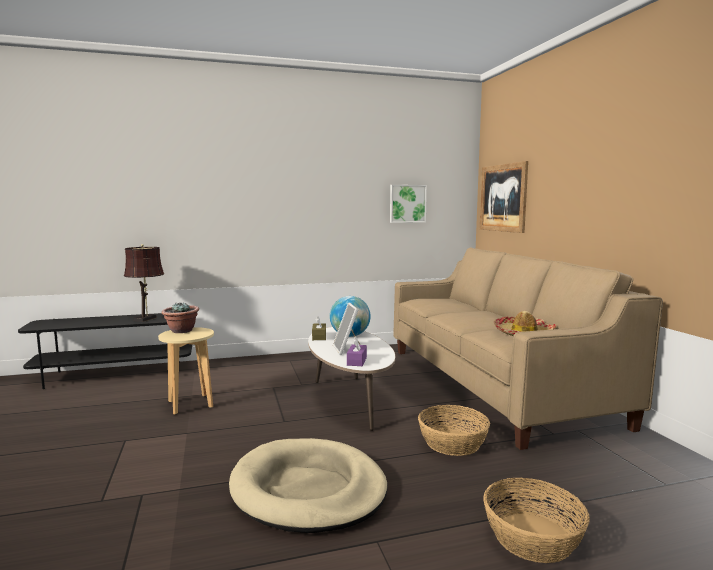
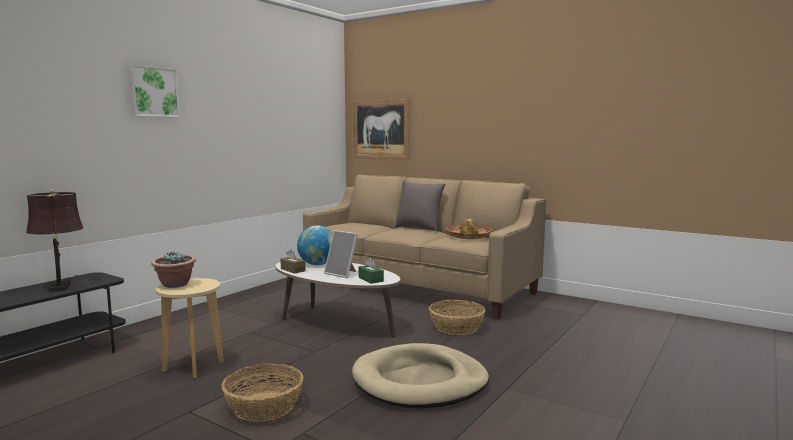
camera: 40 degrees left, 0 degrees up
(357, 361) = (370, 279): purple tissue box -> green tissue box
(407, 203) = (297, 134): picture -> picture (153, 92)
(496, 315) = (419, 228): none -> grey pillow
(533, 537) = (569, 356): basket -> basket (264, 407)

